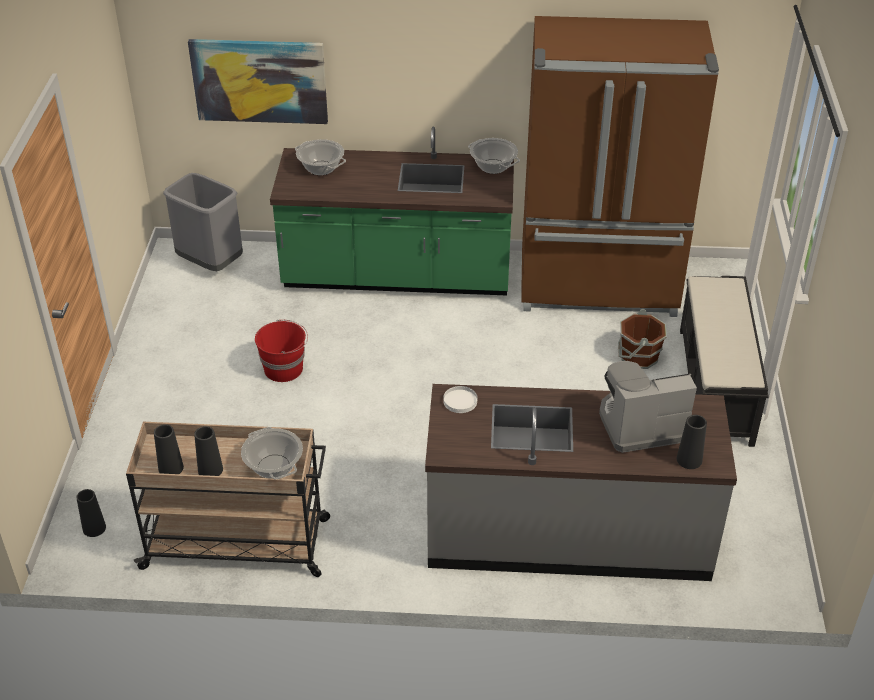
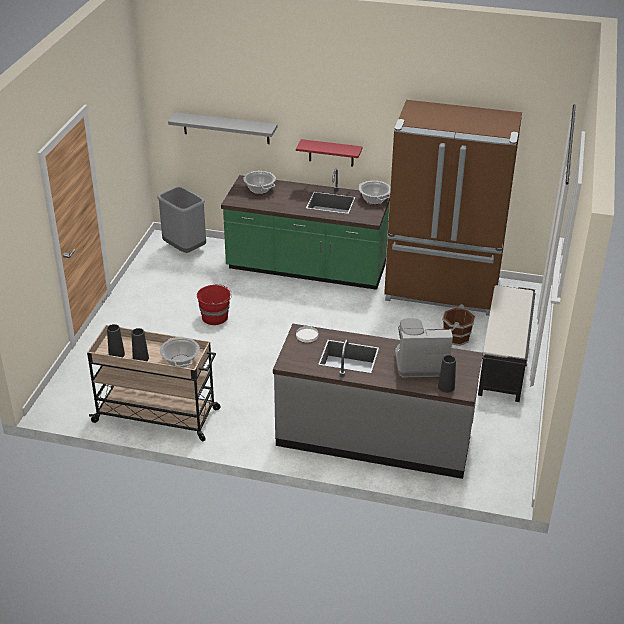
camera: 10 degrees right, 5 degrees down
(94, 528) = (70, 395): black vase -> none
(259, 81) = (226, 128): picture -> grey shelf
(422, 103) = (331, 153): none -> red shelf

